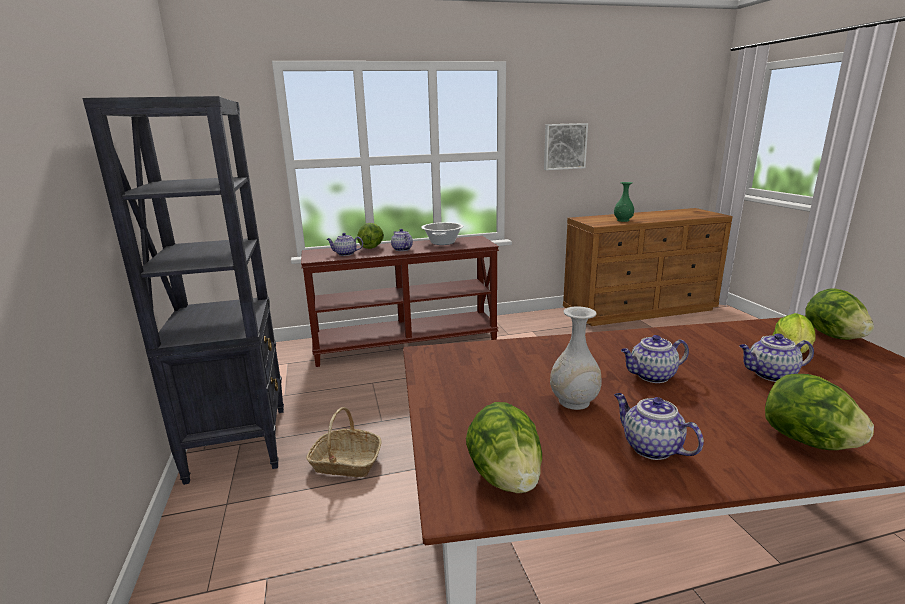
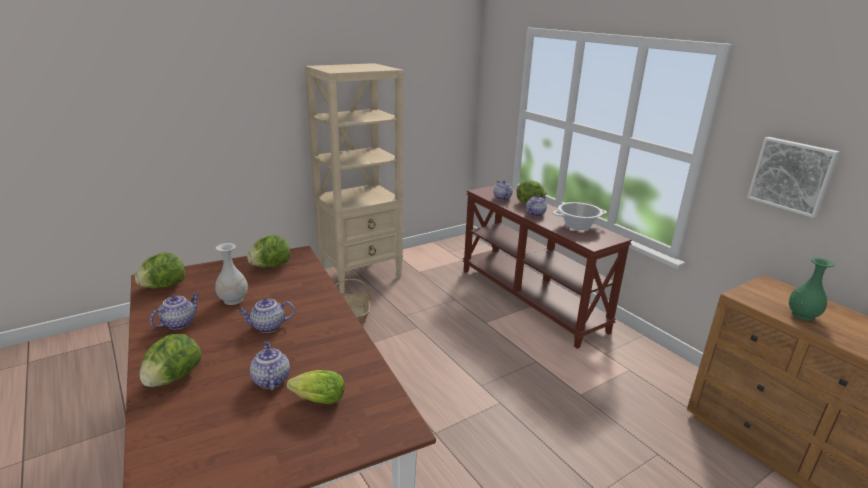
camera: 70 degrees right, 5 degrees up
(239, 442) = (361, 274): black bookcase -> beige bookcase
(651, 376) = (268, 327): teapot -> teapot turned 75 degrees counterclockwise
(833, 336) = (367, 438): lettuce -> lettuce (270, 266)

